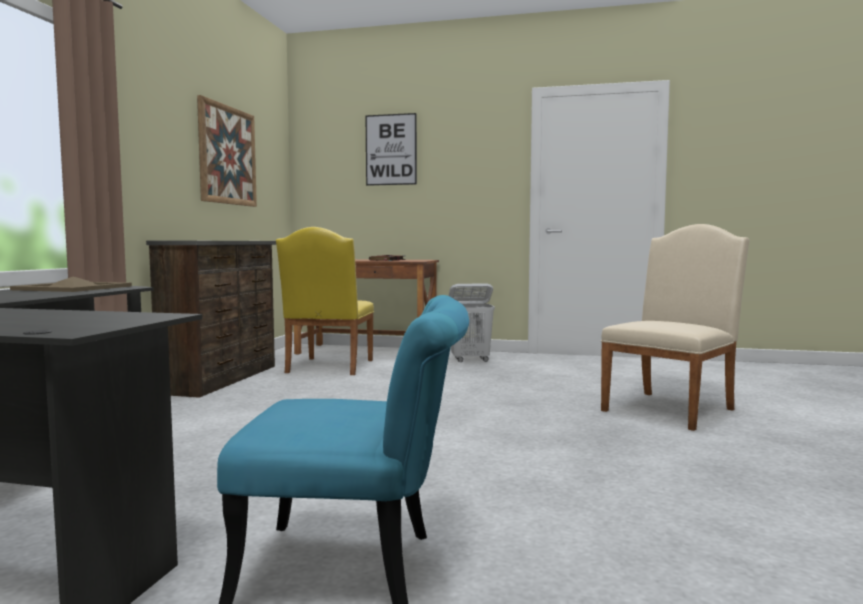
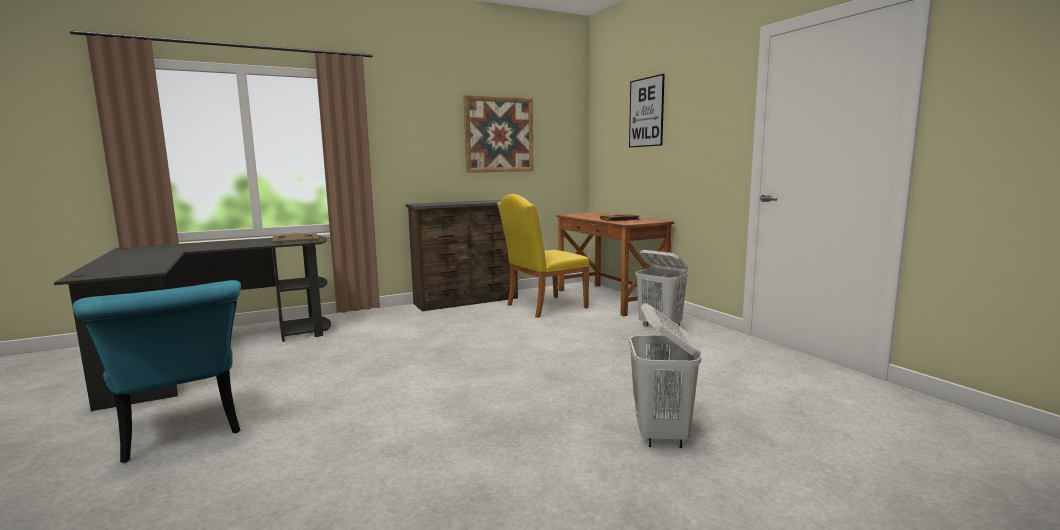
camera: 50 degrees right, 5 degrees up
(672, 408) = (661, 435): beige chair -> white laundry basket

